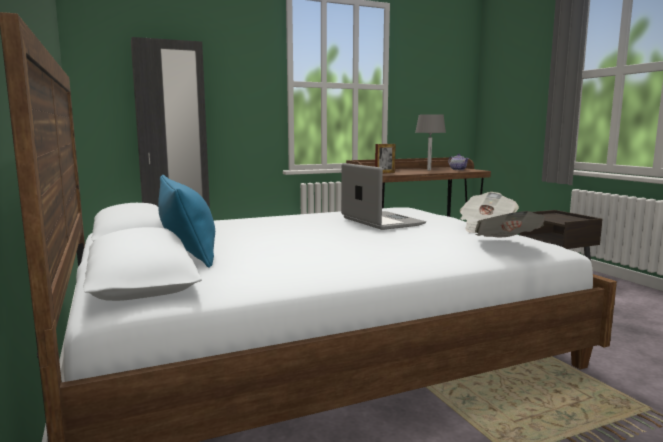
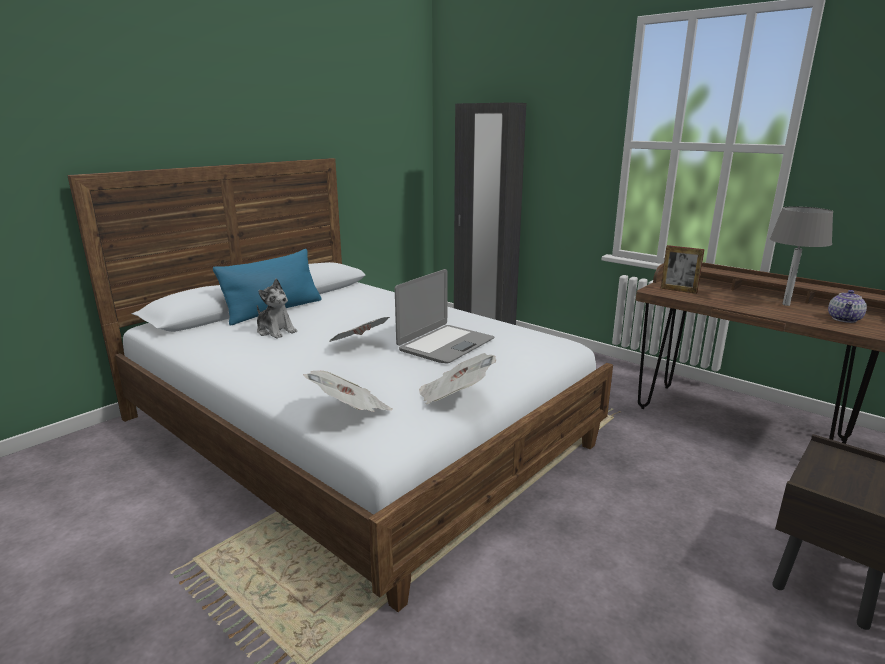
camera: 65 degrees right, 10 degrees up
(267, 254) = (275, 331): none -> plush toy
(355, 235) = (359, 345): none -> newspaper

